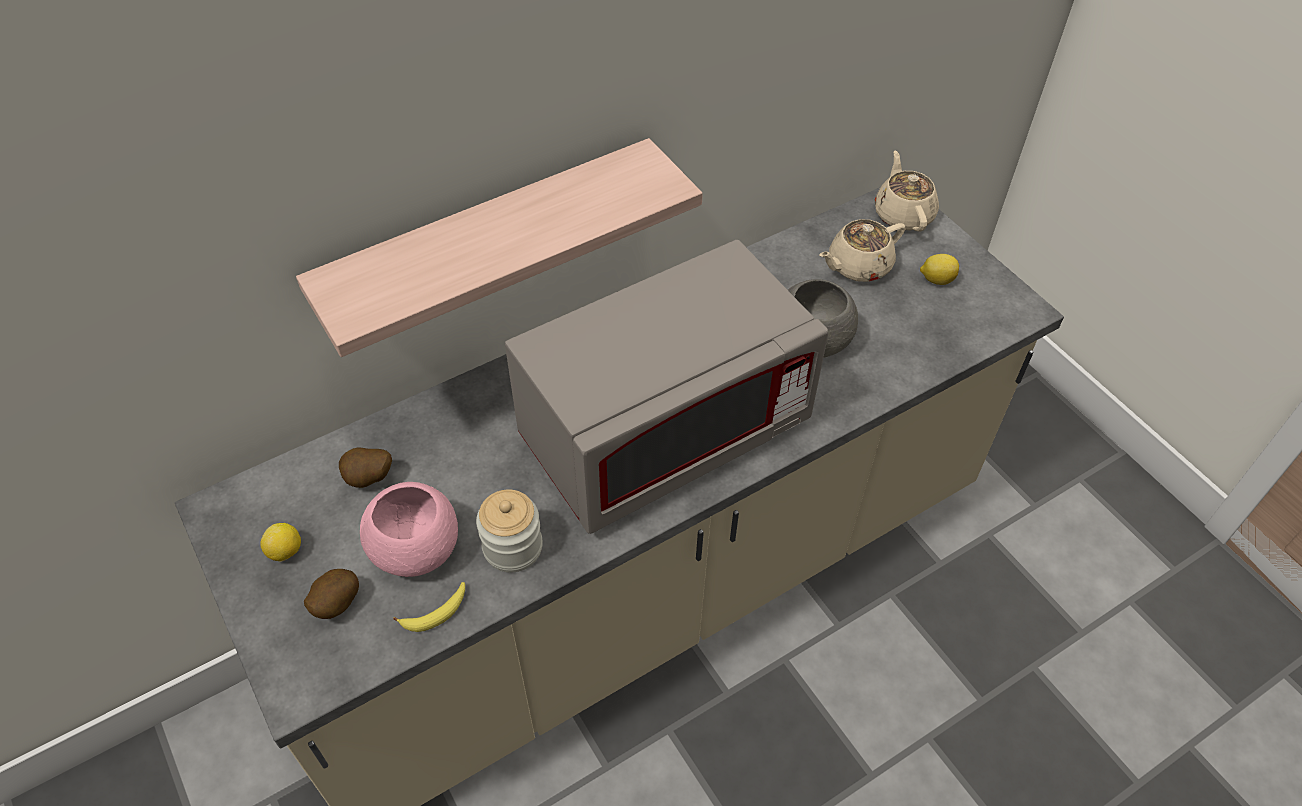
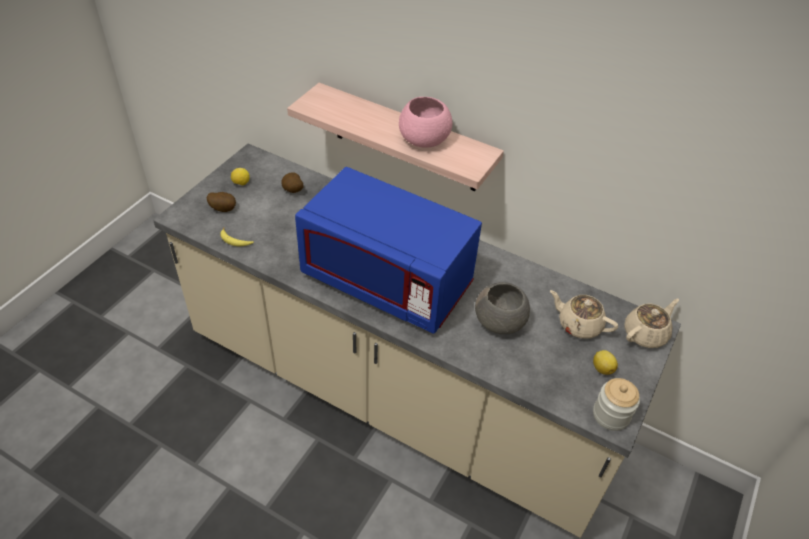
camera: 60 degrees right, 5 degrees down
(416, 549) = (264, 221): pink bowl -> pink bowl (423, 140)
(512, 547) = (283, 252): jar -> jar (611, 415)
(665, 433) = (387, 281): grey microwave -> blue microwave

